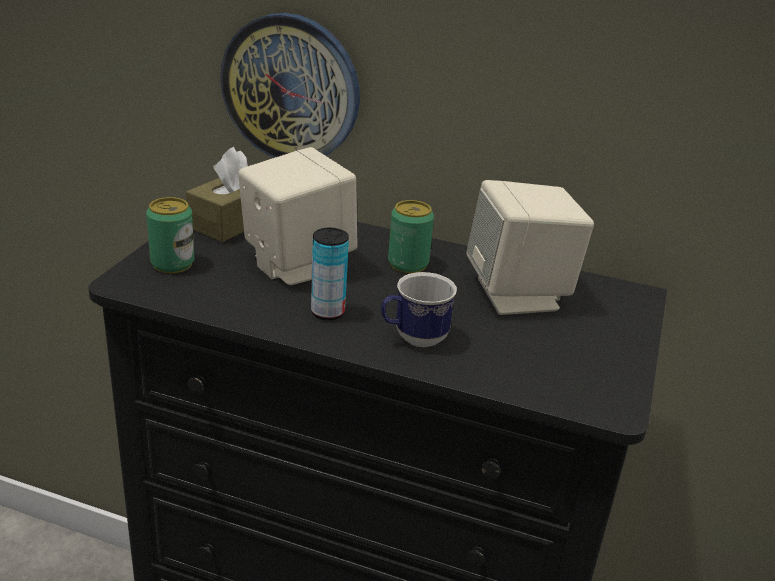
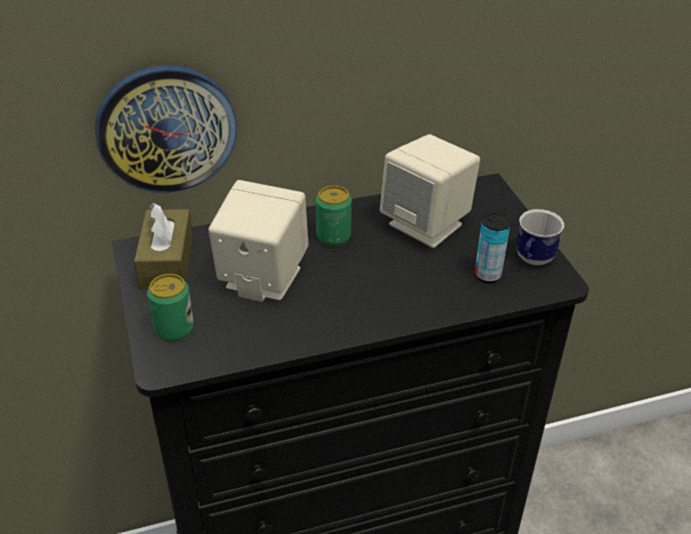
camera: 35 degrees left, 10 degrees up
(327, 312) = (333, 308): can -> can (487, 275)
(413, 339) = (408, 297): mug -> mug (532, 261)

